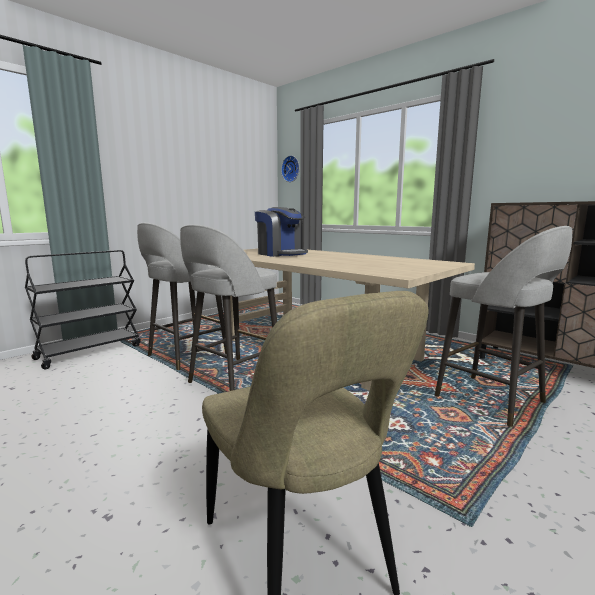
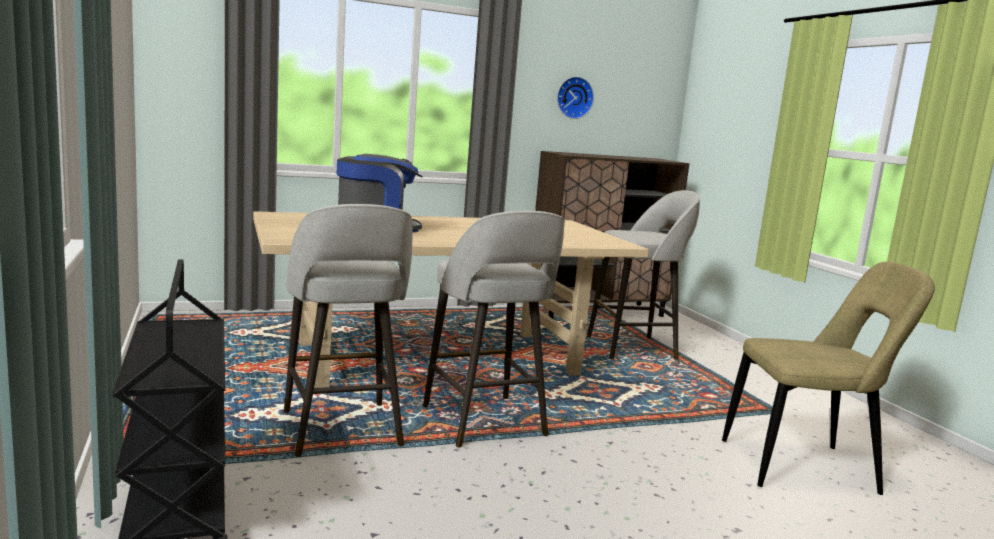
camera: 65 degrees left, 0 degrees up
(291, 169) = (181, 51): wall clock -> wall clock (573, 97)

